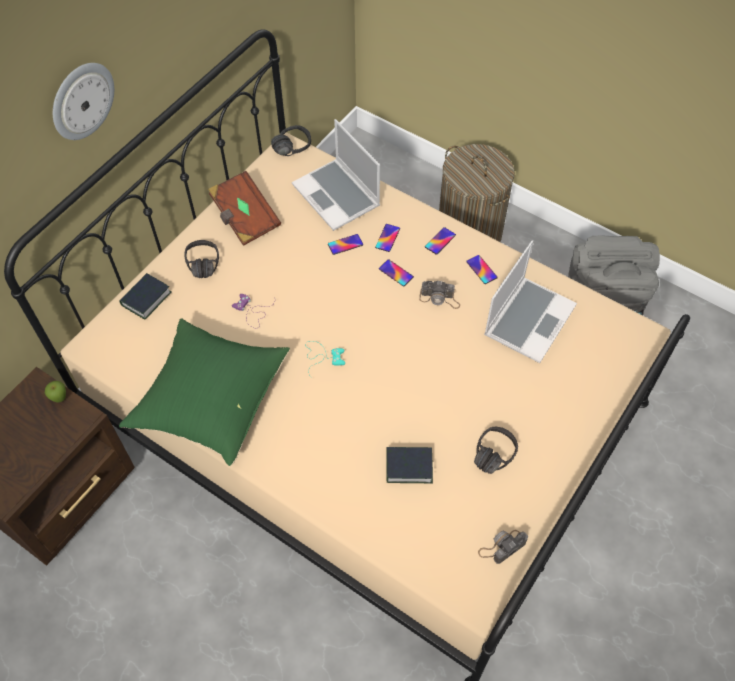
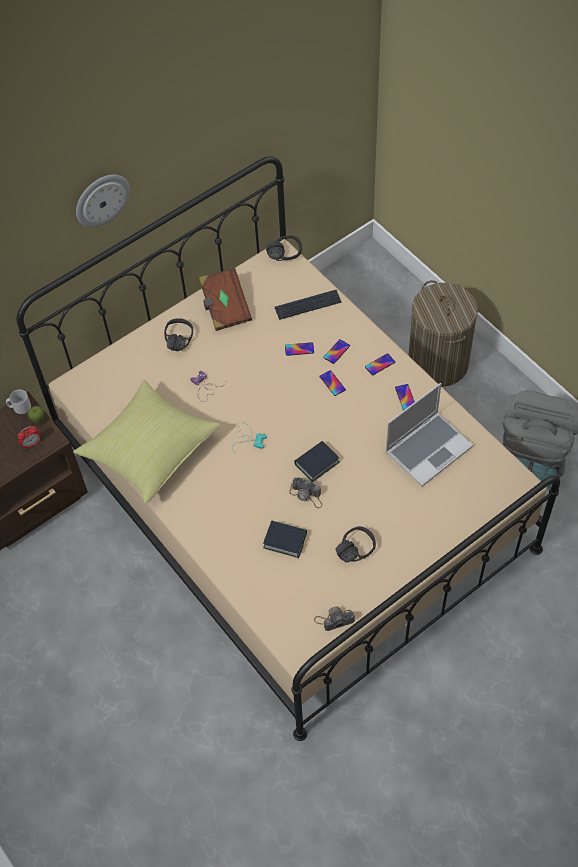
camera: 20 degrees right, 0 degrees up
(31, 388) = (20, 407): none -> grey mug
(59, 429) = (31, 444): none -> alarm clock
(146, 299) = (125, 357): book -> book (316, 463)
(210, 400) = (150, 450): green pillow -> yellow pillow
(337, 196) = (308, 305): laptop -> keyboard
(440, 299) = (360, 413): camera -> camera (307, 495)

